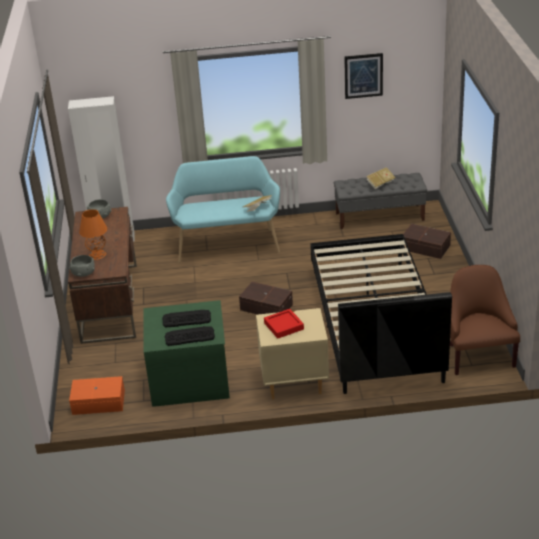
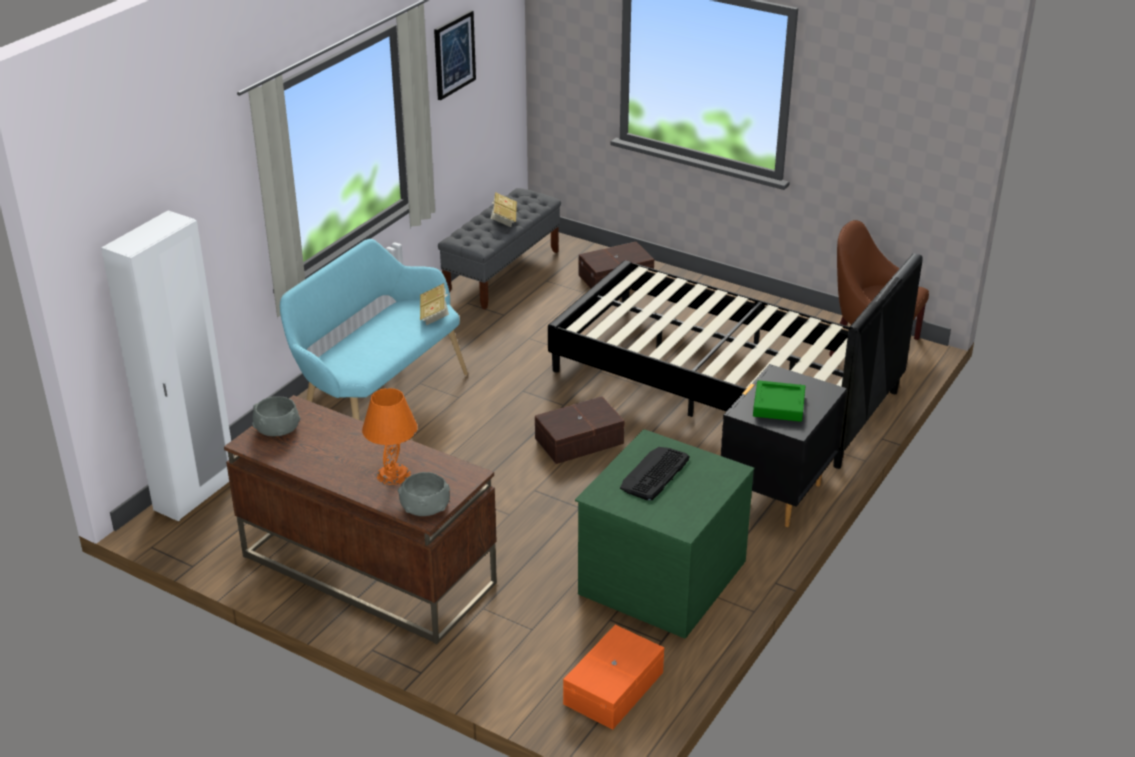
camera: 55 degrees left, 0 degrees up
(189, 336) = (702, 489): keyboard -> none
(284, 326) = (778, 405): red tray -> green tray
(294, 384) = (776, 496): beige nightstand -> black nightstand

